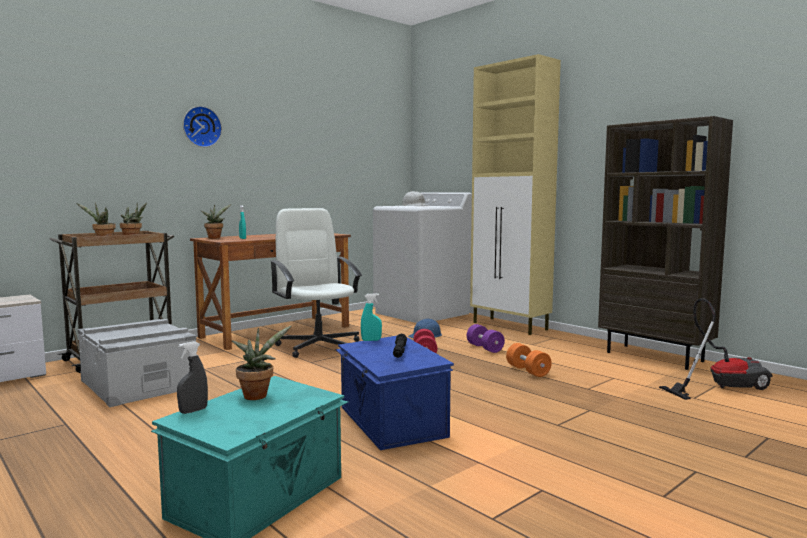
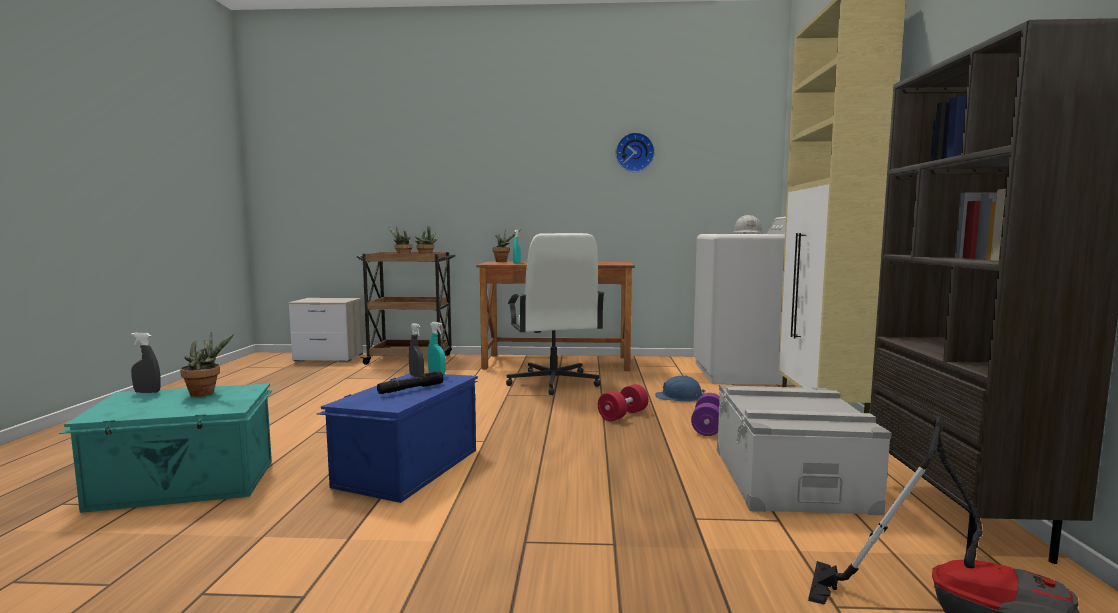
camera: 45 degrees right, 0 degrees up
(139, 384) = (367, 380): grey storage box -> grey storage box (790, 479)
(201, 127) = (504, 155): wall clock -> wall clock (634, 152)
(319, 346) = (553, 382): white office chair -> white office chair turned 150 degrees clockwise
(360, 345) = (416, 376): none -> grey spray bottle
(528, 371) = (681, 469): orange dumbbell -> none

